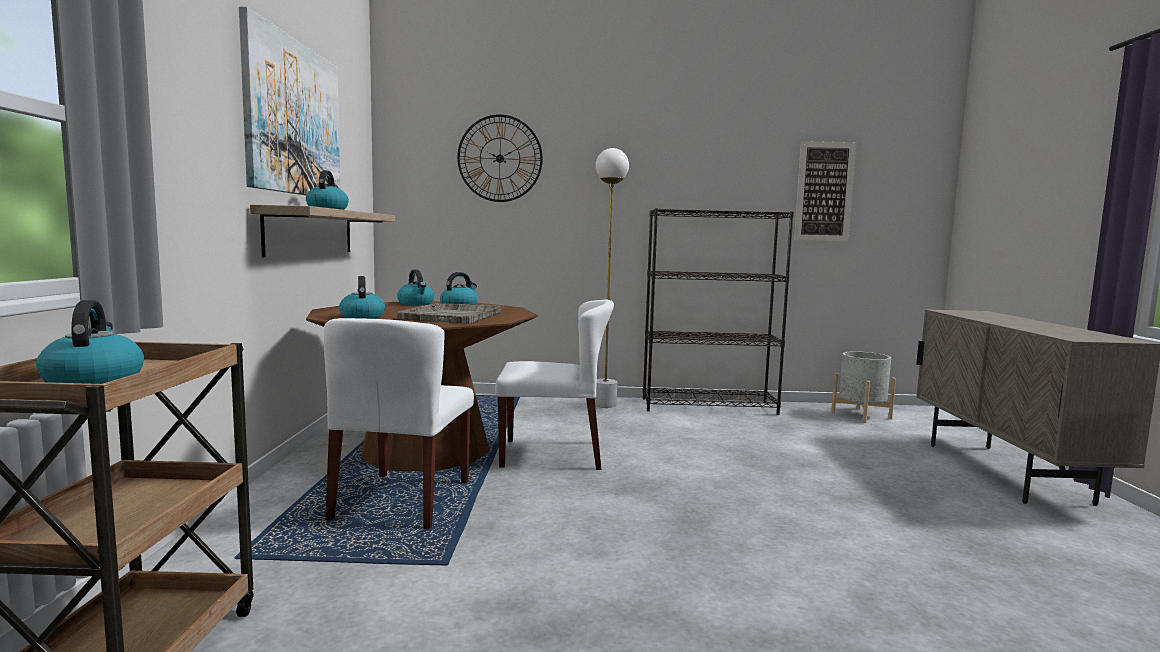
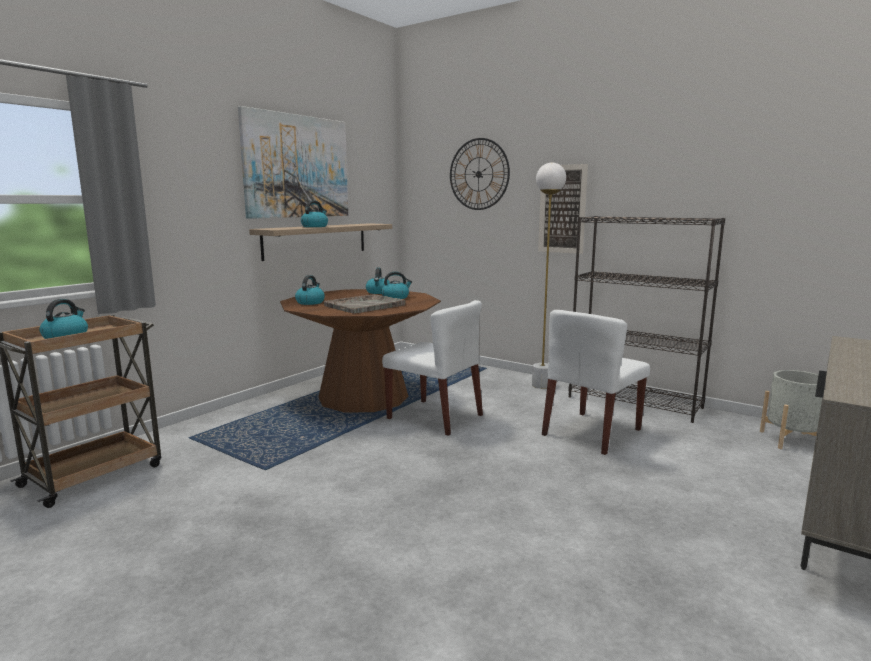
camera: 35 degrees right, 5 degrees up
(402, 500) = (302, 426): white chair -> white chair (591, 432)
(824, 191) = (784, 193): picture -> picture (562, 209)

